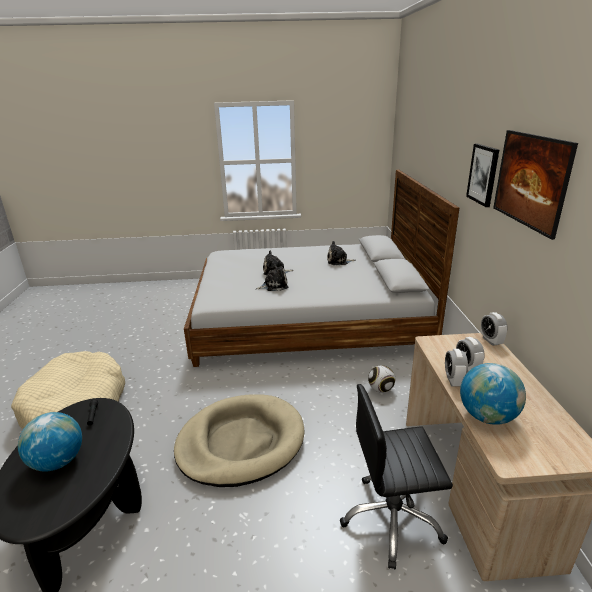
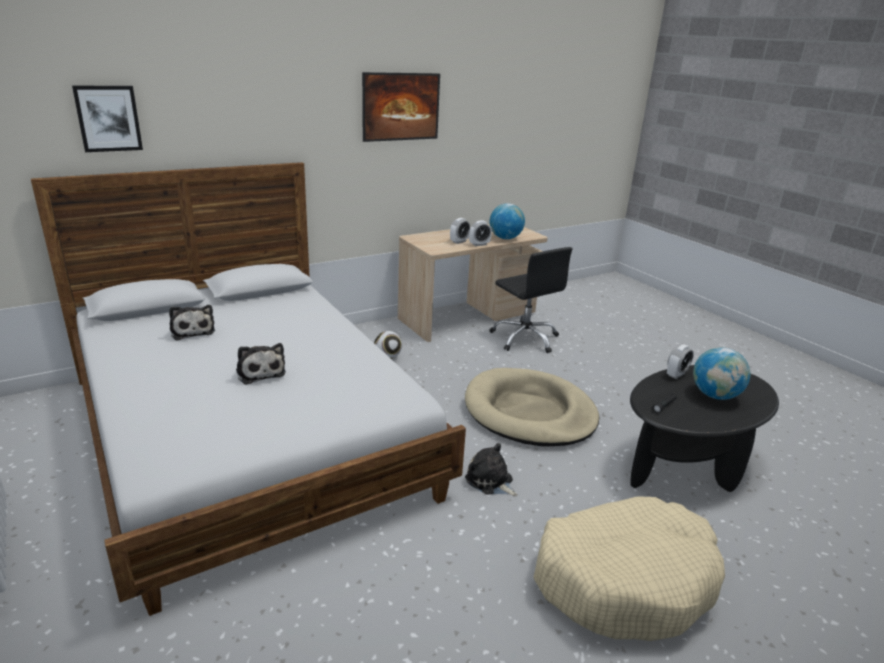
camera: 120 degrees left, 0 degrees up
(274, 285) = (319, 361): plush toy -> plush toy (490, 481)
(483, 174) = (331, 118): picture -> picture (108, 118)
(491, 341) = (413, 236): alarm clock -> alarm clock (676, 374)

